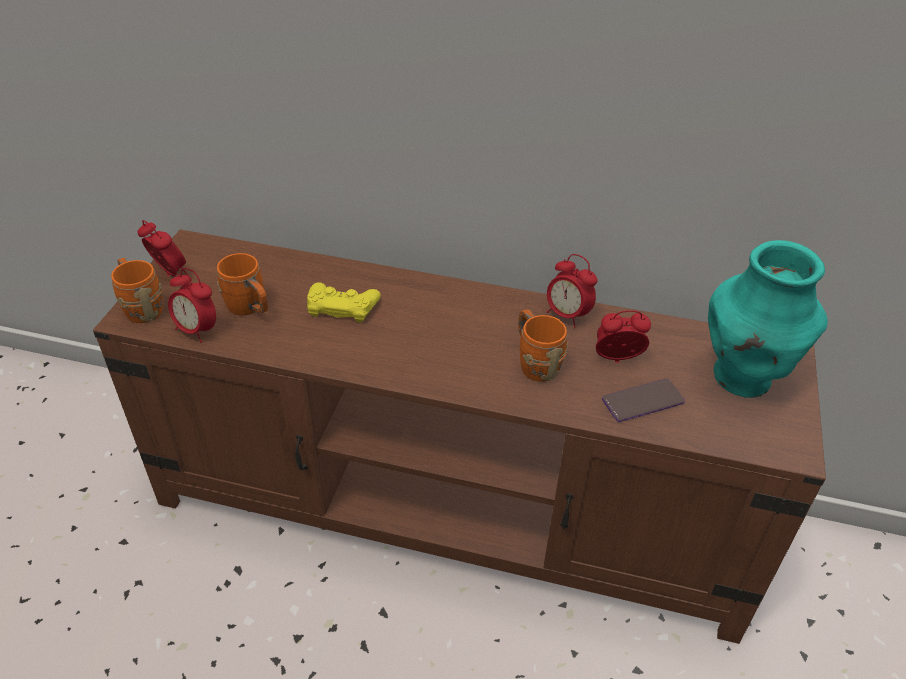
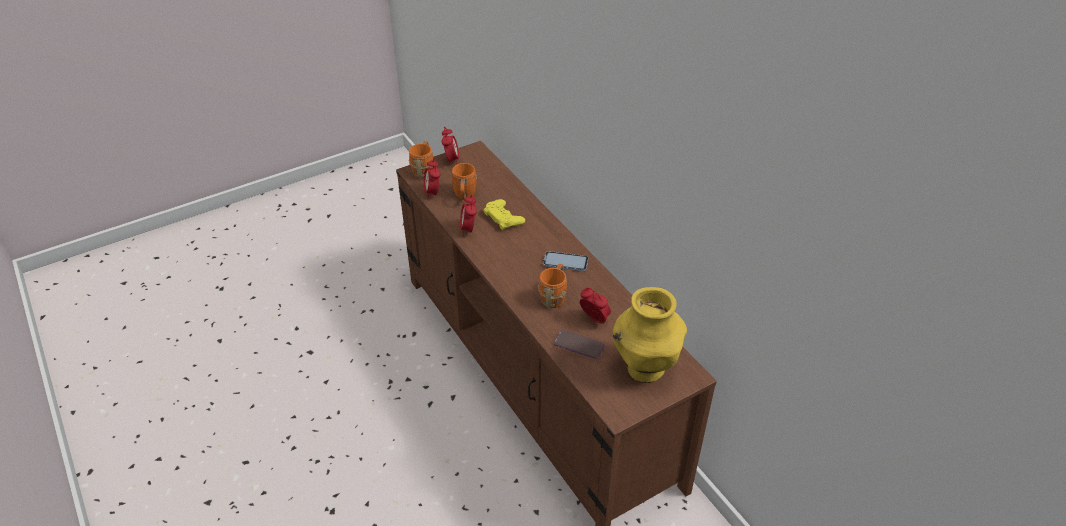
camera: 45 degrees right, 0 degrees up
(490, 314) = (565, 262): none -> phone
(567, 315) = (601, 285): alarm clock -> alarm clock (469, 229)
(742, 378) = (645, 369): turquoise vase -> yellow vase

